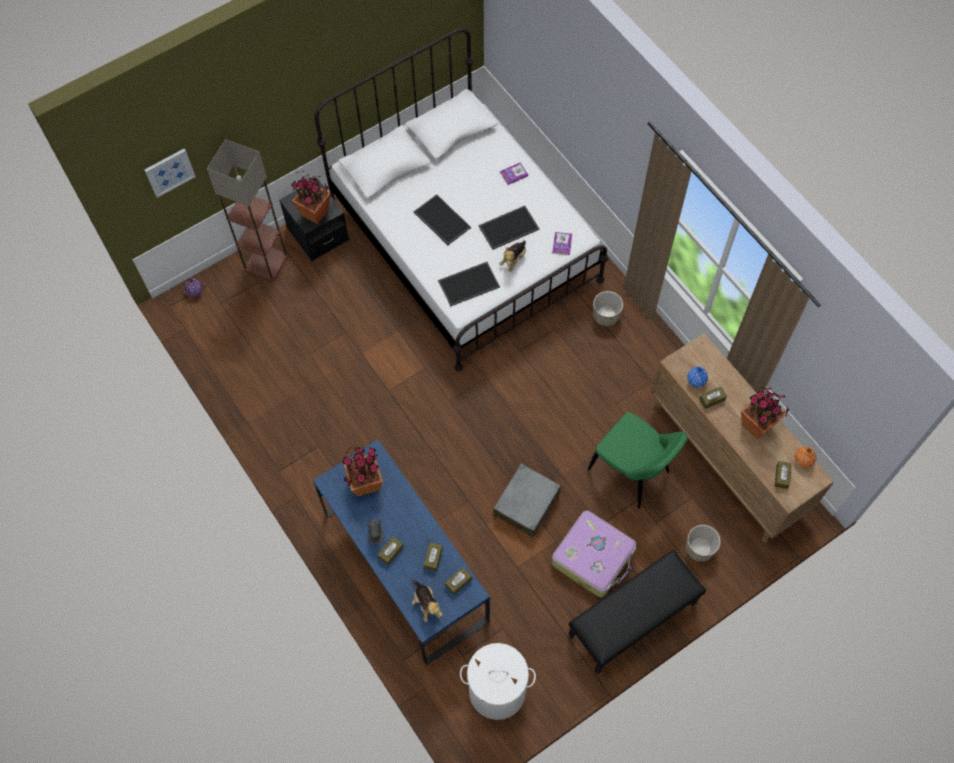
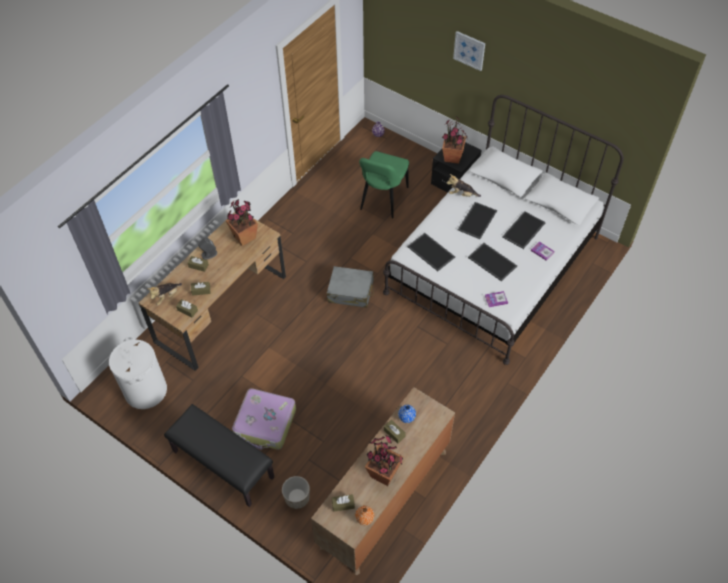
camera: 70 degrees right, 10 degrees down
(169, 172) = (402, 40): picture -> picture (469, 50)
(265, 262) = (418, 161): floor lamp -> none
(405, 566) = (221, 309): blue desk -> brown desk
(477, 179) = (524, 230): none -> tray
(513, 259) = (466, 273): plush toy -> plush toy (462, 194)
(527, 504) = (293, 367): grey suitcase -> grey suitcase (351, 292)
(606, 316) = (475, 375): planter -> none
(632, 473) = (344, 431): green chair -> green chair (383, 200)

